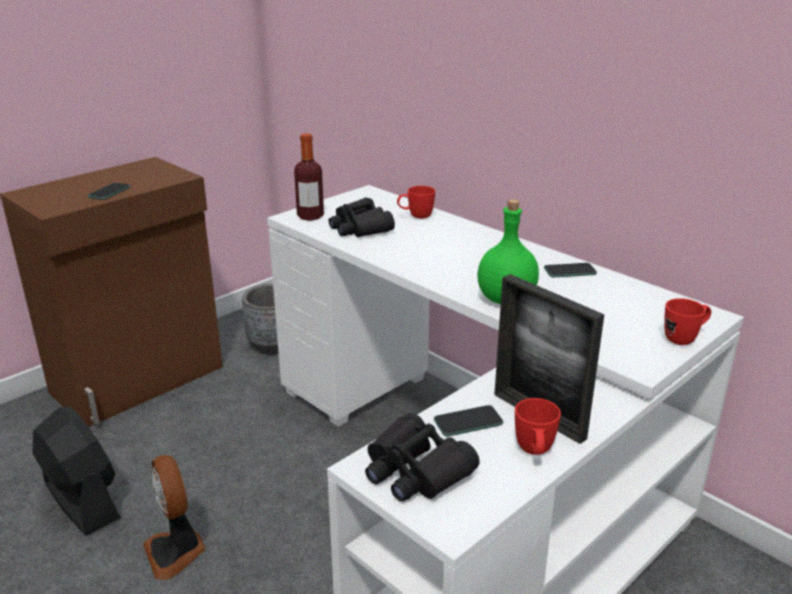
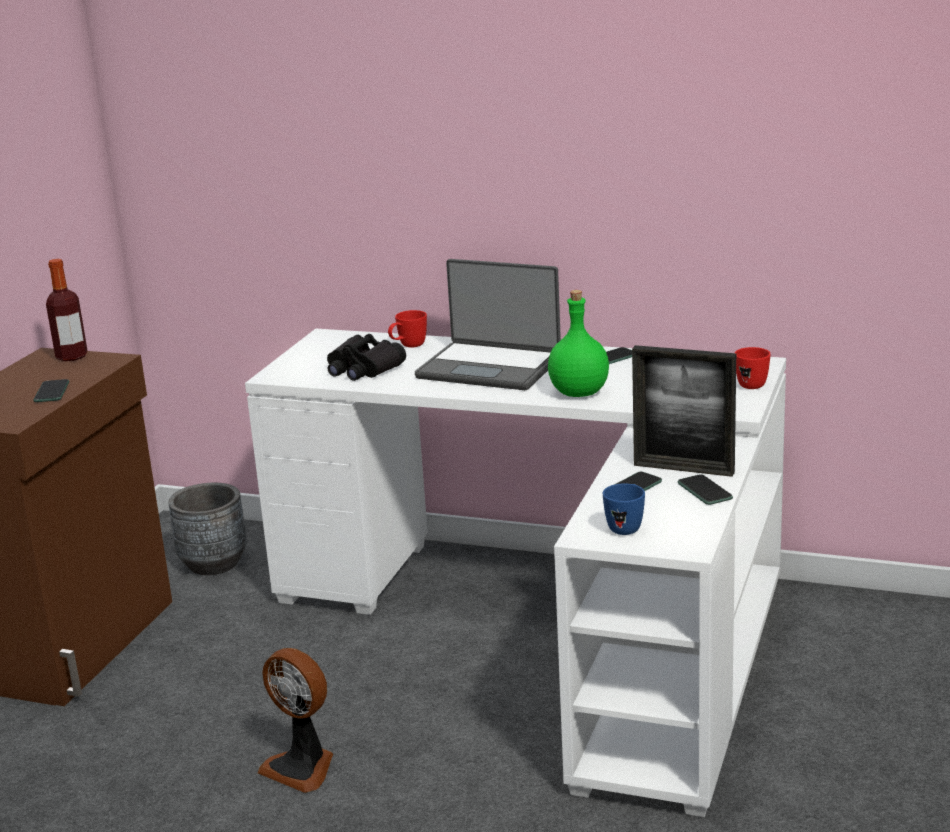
camera: 25 degrees left, 5 degrees down
(81, 500) = (141, 765): black fan -> none
(310, 216) = (293, 371): bottle -> bottle (72, 356)
(415, 471) = (626, 527): black binoculars -> blue mug
(457, 253) = (490, 368): none -> laptop
(534, 453) = (704, 491): red mug -> phone

